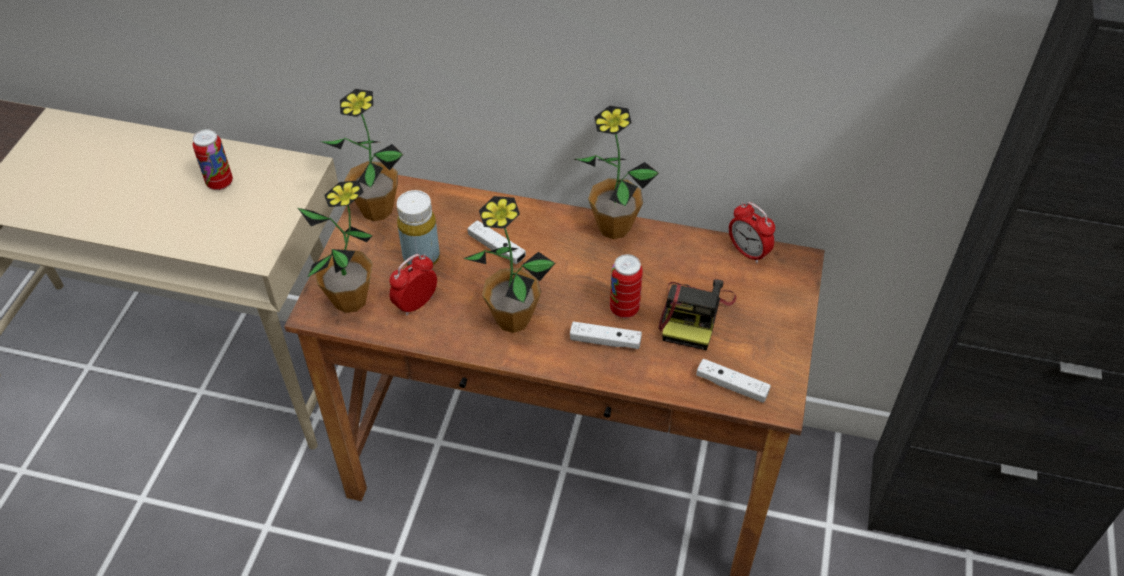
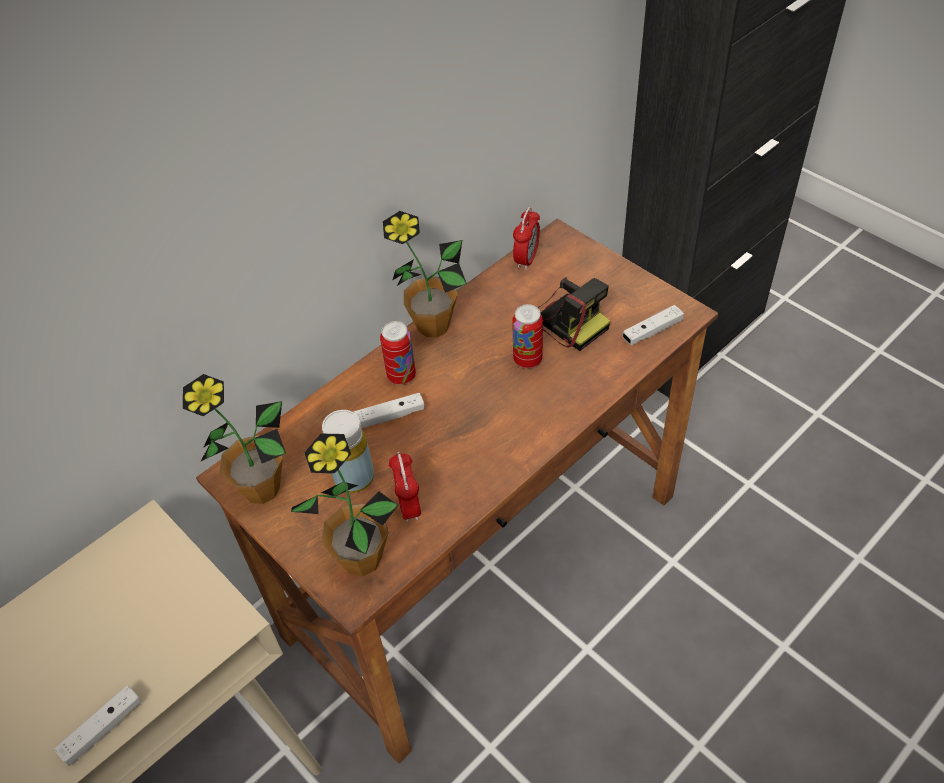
camera: 55 degrees left, 0 degrees up
(220, 183) = (90, 620): can -> can (401, 376)
(513, 319) = (482, 440): potted plant -> none
(605, 341) = (553, 388): white game controller -> white game controller (103, 729)
(748, 252) = (526, 259): alarm clock -> alarm clock turned 60 degrees counterclockwise

